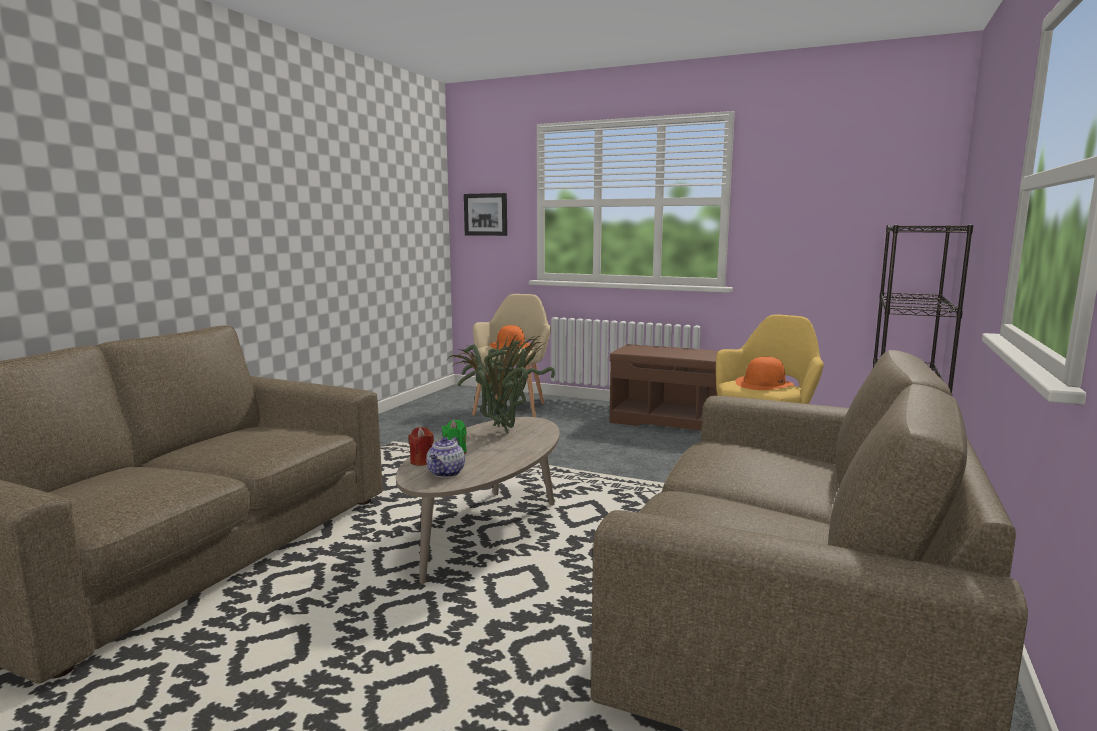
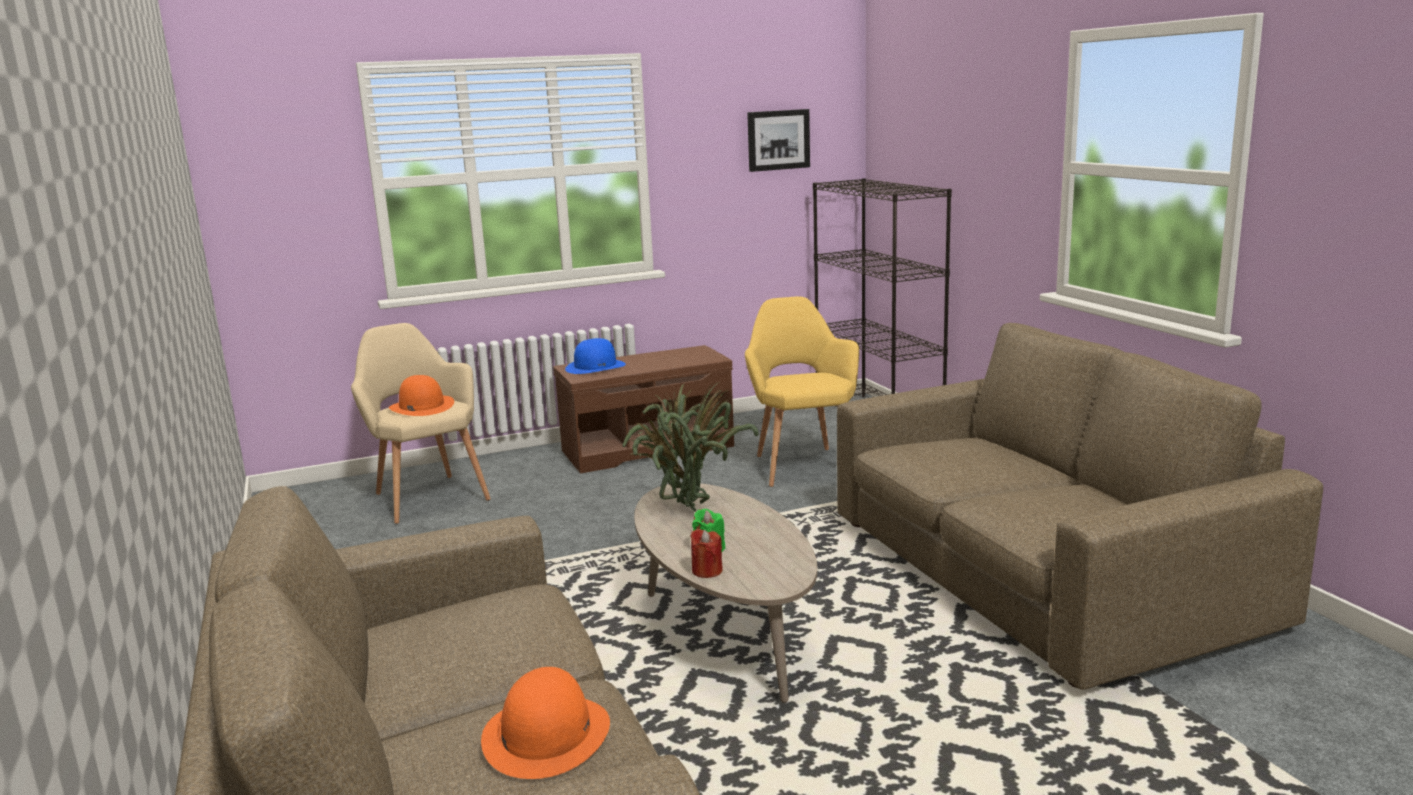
camera: 45 degrees left, 5 degrees up
(446, 473) = (762, 570): teapot -> none
(486, 214) = (278, 208): picture -> picture (778, 140)
(646, 348) = (595, 366): none -> blue hat
(764, 384) = (806, 378): orange hat -> orange hat (546, 734)

